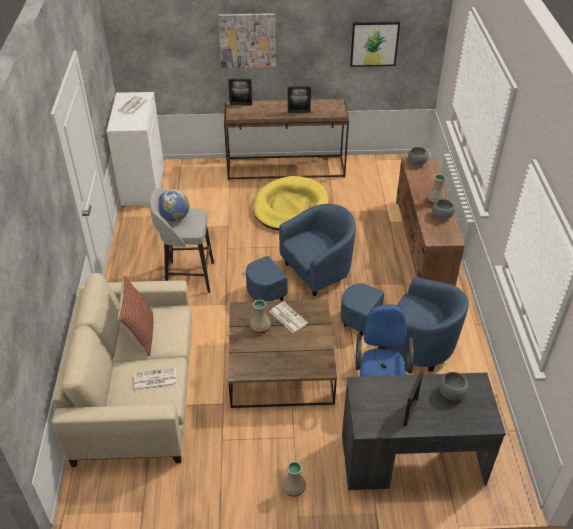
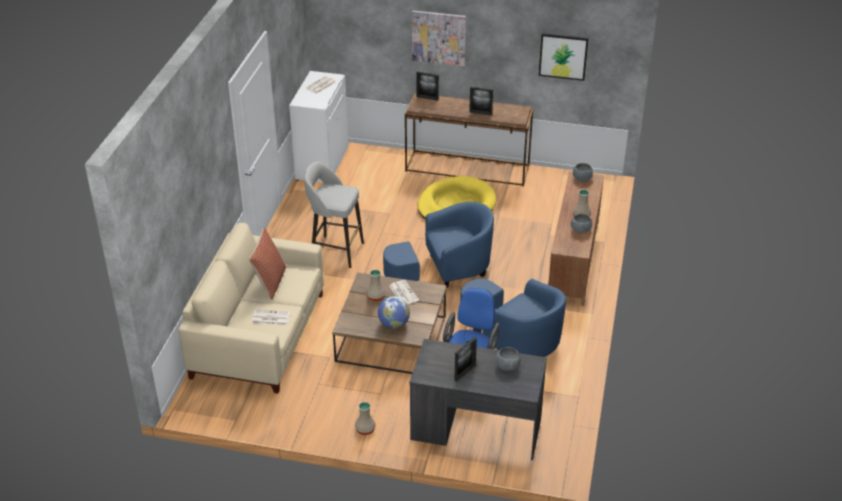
camera: 15 degrees right, 5 degrees down
(175, 218) = (327, 191): globe -> globe (394, 324)

